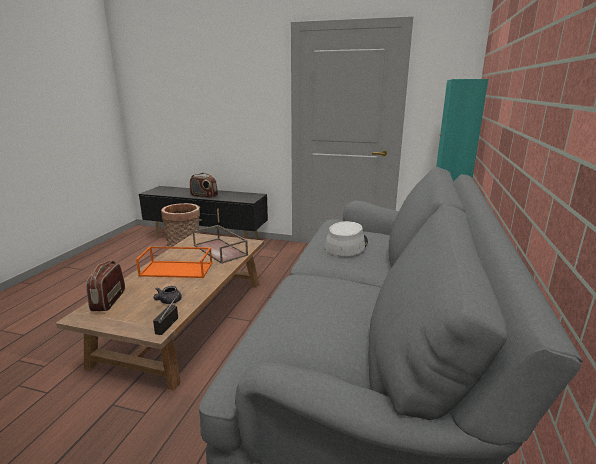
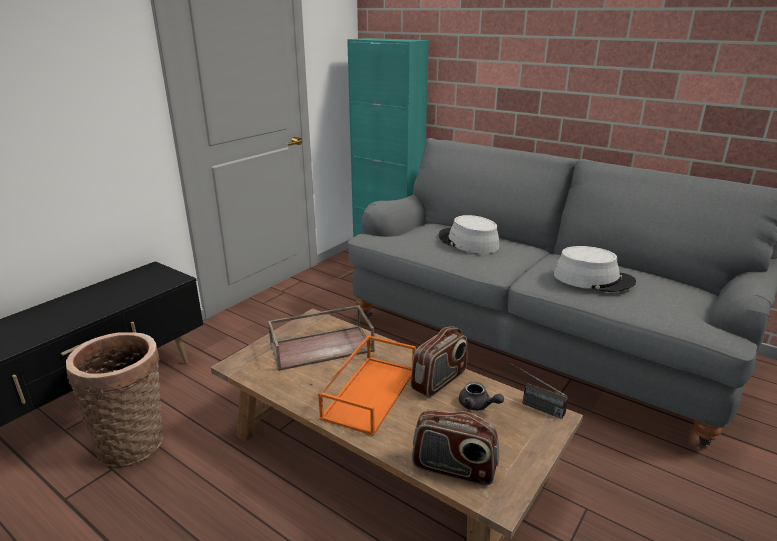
camera: 70 degrees left, 5 degrees up
(204, 196) = (76, 317): radio -> radio (439, 380)
(309, 298) = (593, 279): none -> grey hat

